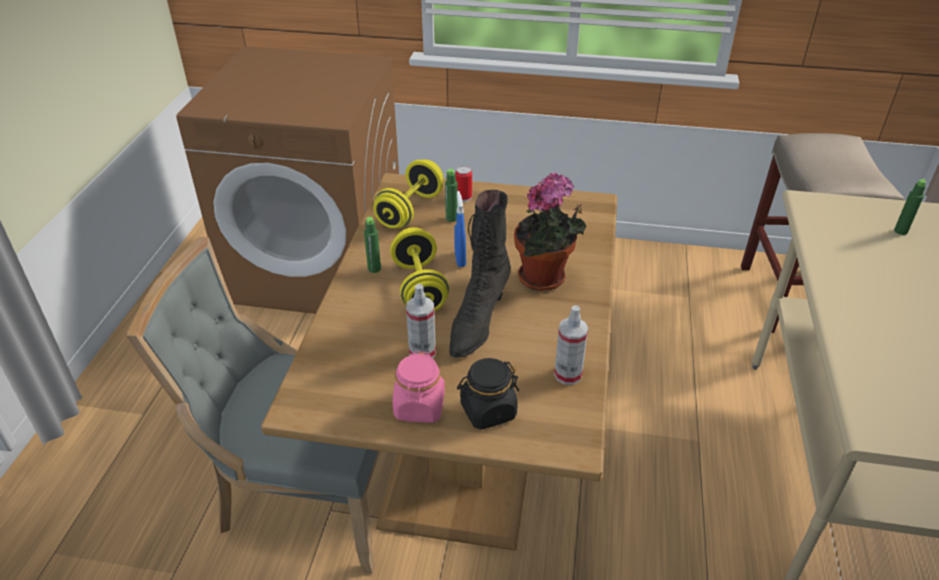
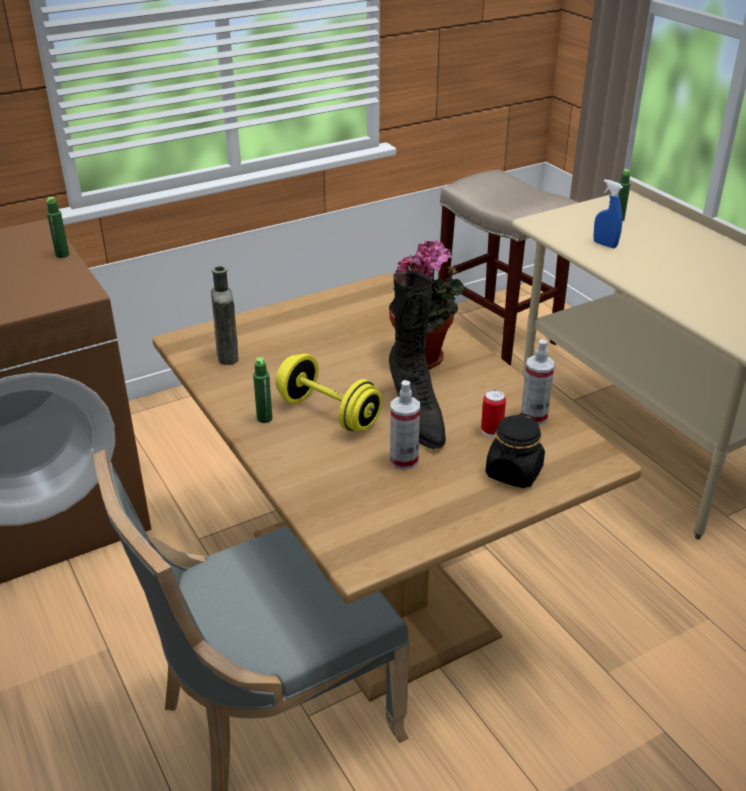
camera: 40 degrees left, 5 degrees down
(410, 210) = (228, 357): yellow dumbbell -> brown bottle
(419, 407) = (459, 500): pink jar -> none
(451, 218) = (277, 347): green bottle -> green bottle (62, 255)
(460, 259) = (332, 375): blue spray bottle -> blue spray bottle (605, 244)
(463, 197) = (264, 326): can -> can (491, 430)

